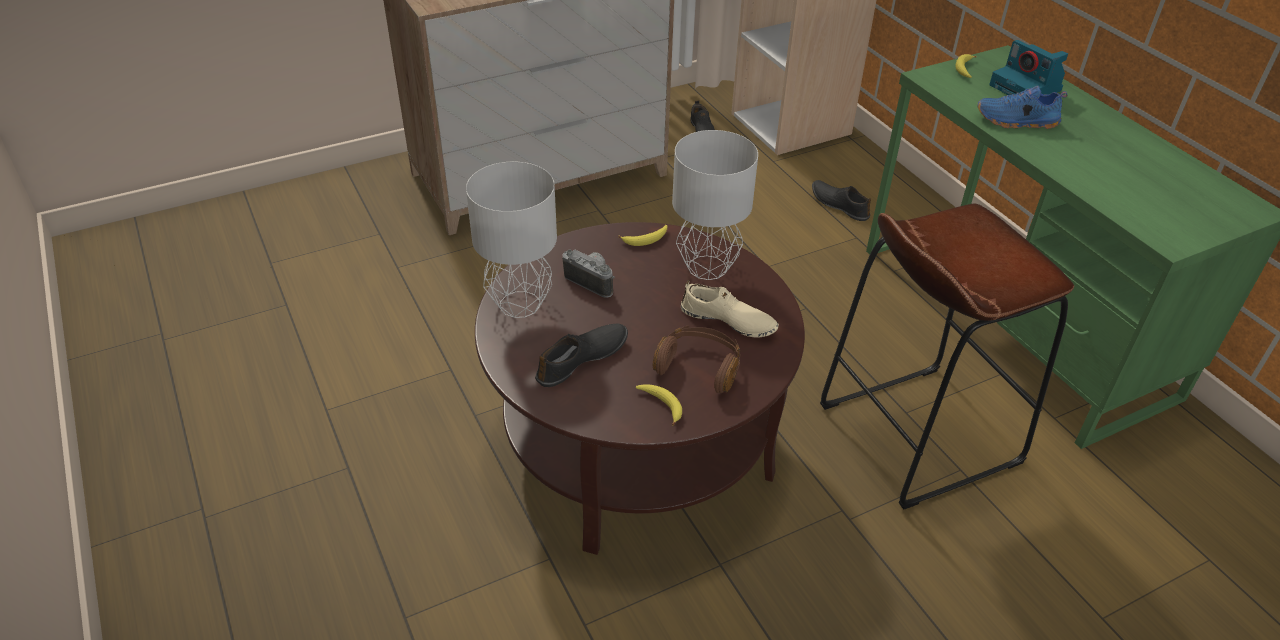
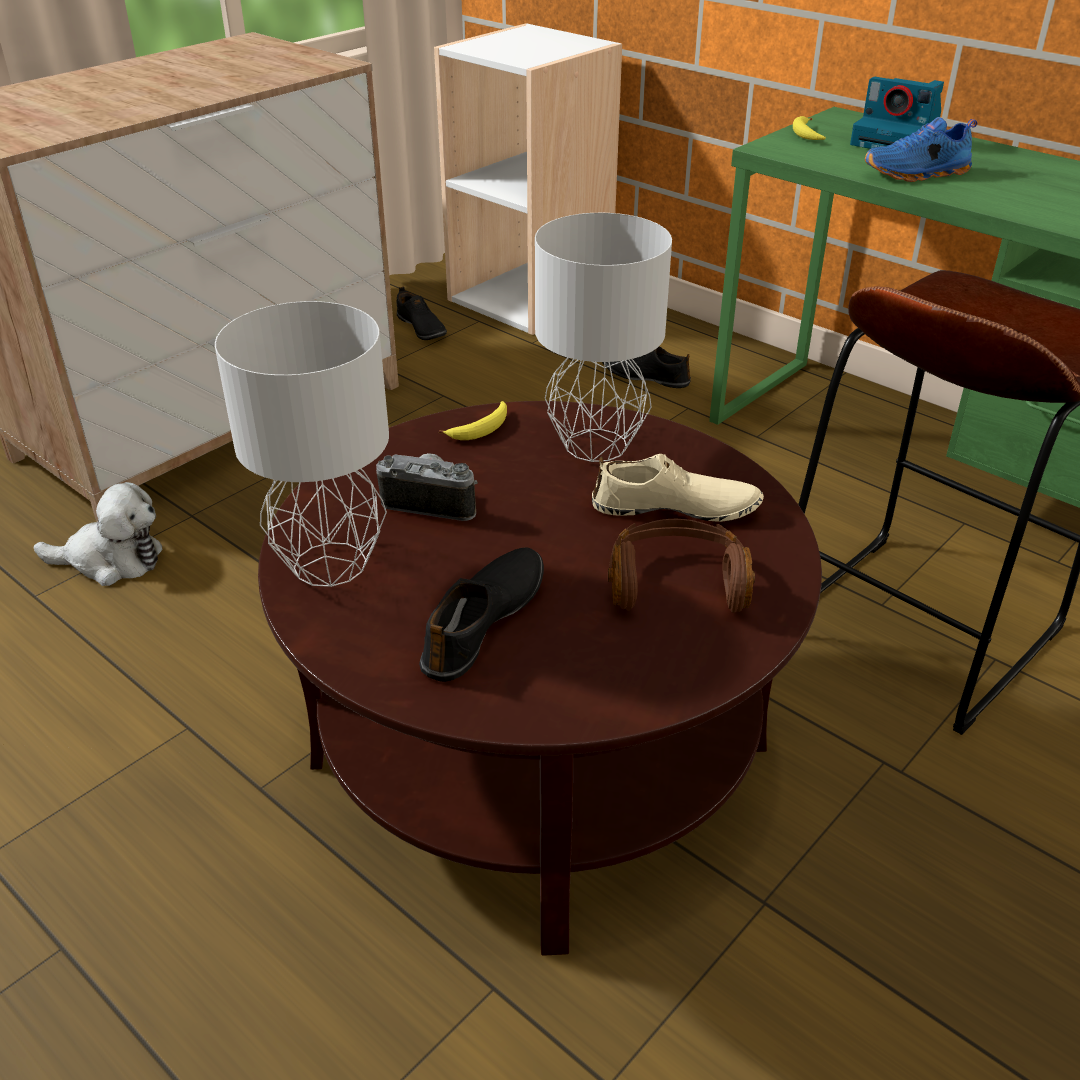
camera: 20 degrees left, 5 degrees down
(446, 256) = (111, 561): none -> plush toy
(661, 405) = (656, 656): banana -> none

